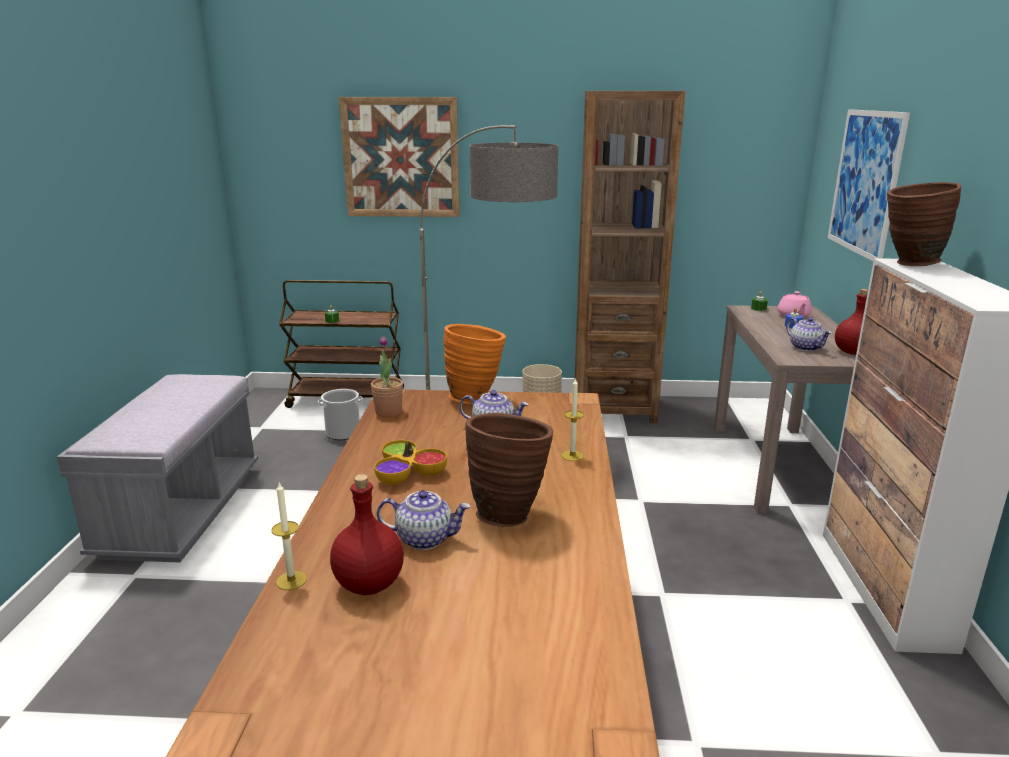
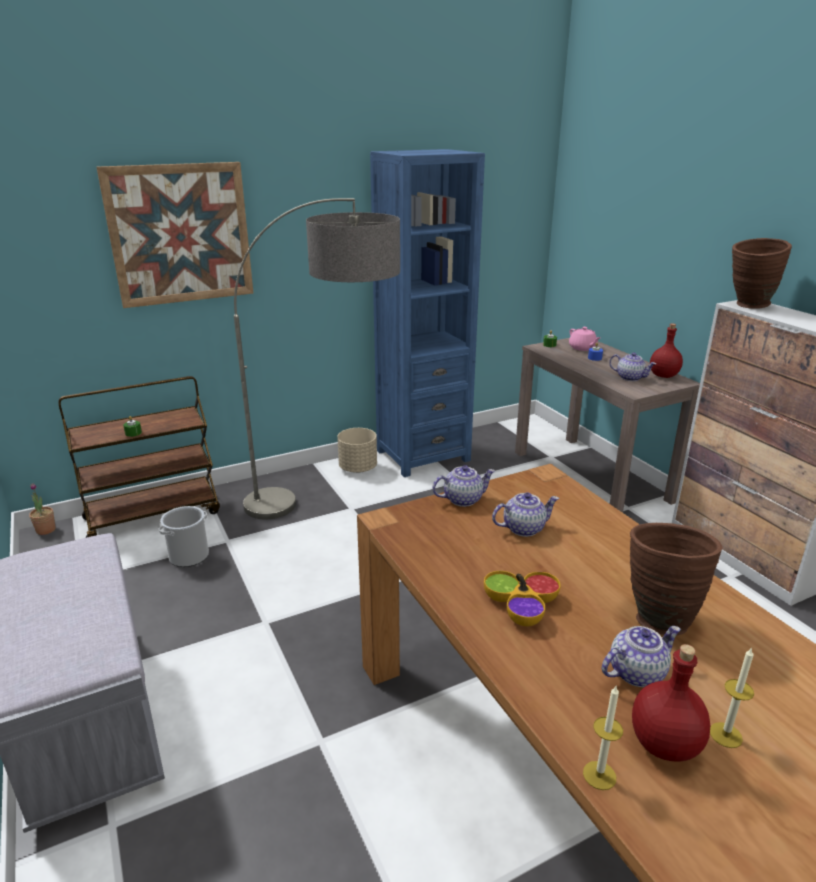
camera: 30 degrees left, 5 degrees up
(388, 412) = (407, 540): potted plant -> potted plant (46, 530)
(475, 398) = (463, 499): orange vase -> teapot
(572, 456) = (621, 536): candle -> candle (725, 735)
(613, 408) = (423, 455): brown bookcase -> blue bookcase
(865, 182) = (638, 230): picture -> none

